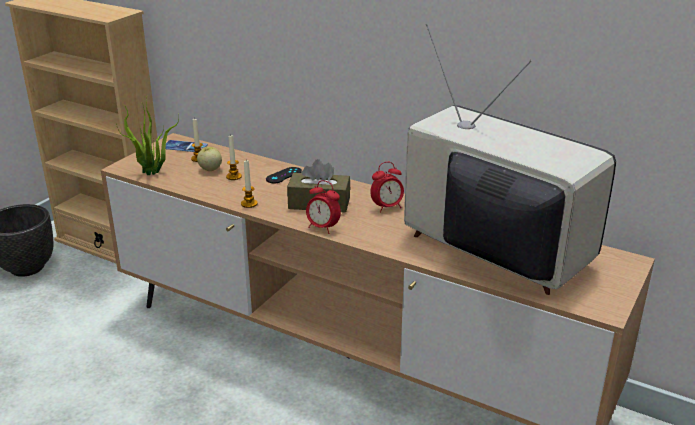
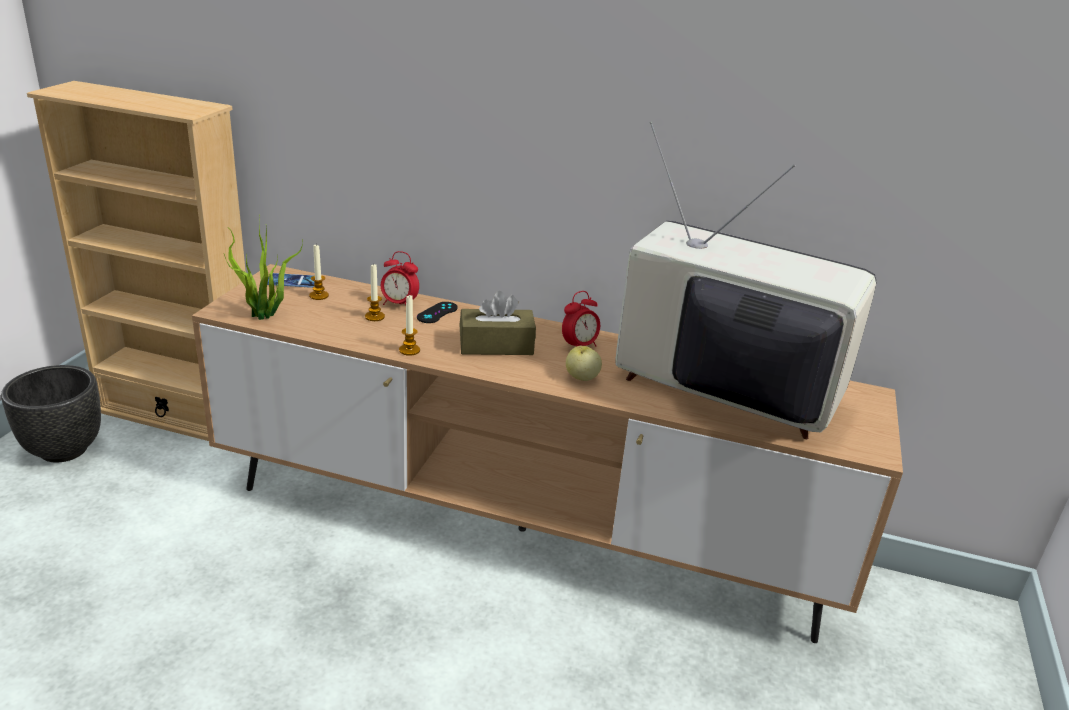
camera: 15 degrees left, 0 degrees up
(210, 169) = (340, 309): apple -> apple (581, 377)
(323, 228) = (514, 375): alarm clock -> alarm clock (399, 304)

